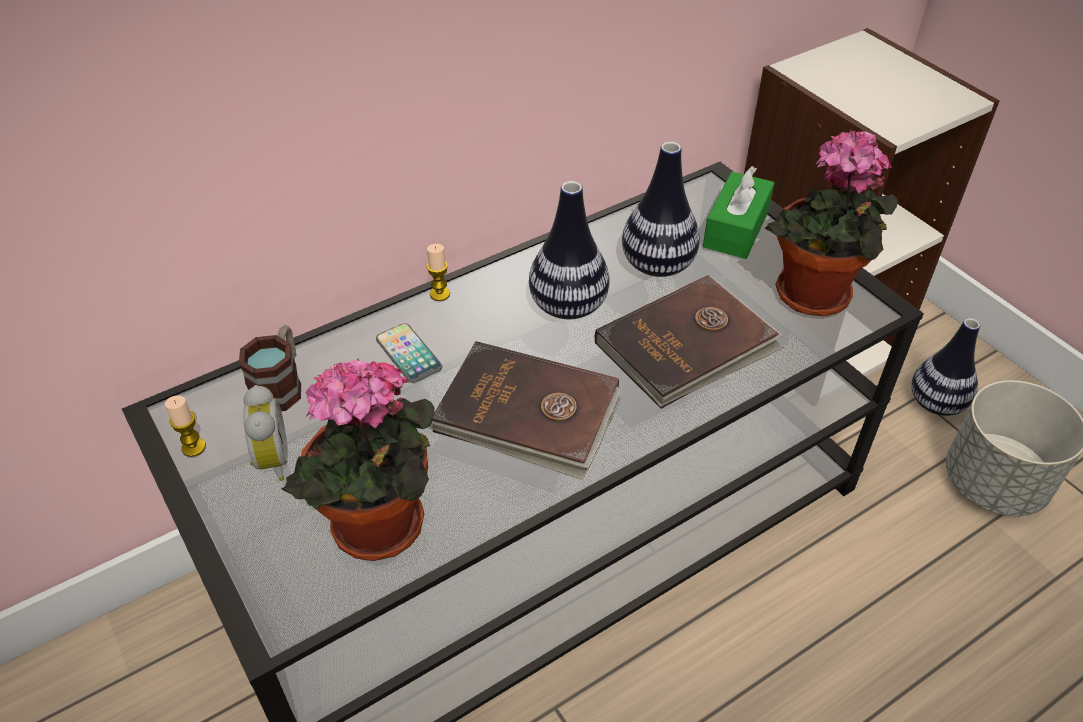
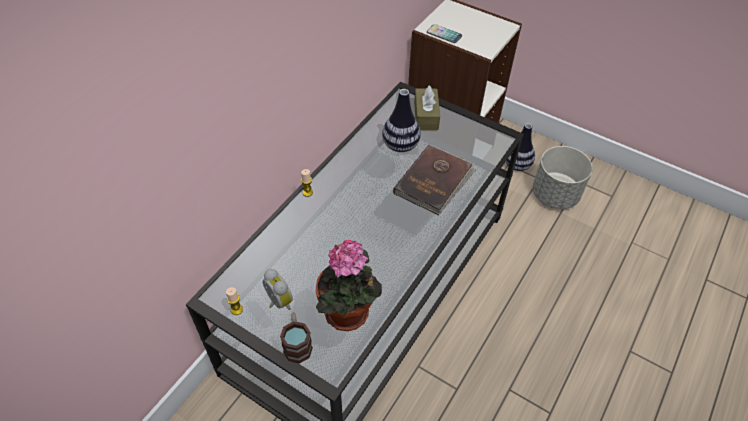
camera: 25 degrees left, 5 degrees up
(281, 385) = (258, 264): mug -> mug (297, 344)
(408, 354) = (310, 227): phone -> phone (444, 34)
(527, 414) = (383, 238): brown book -> none
(568, 306) = (371, 179): vase -> none
(736, 229) = (426, 116): green tissue box -> brown tissue box
(812, 298) = (476, 141): potted plant -> none

